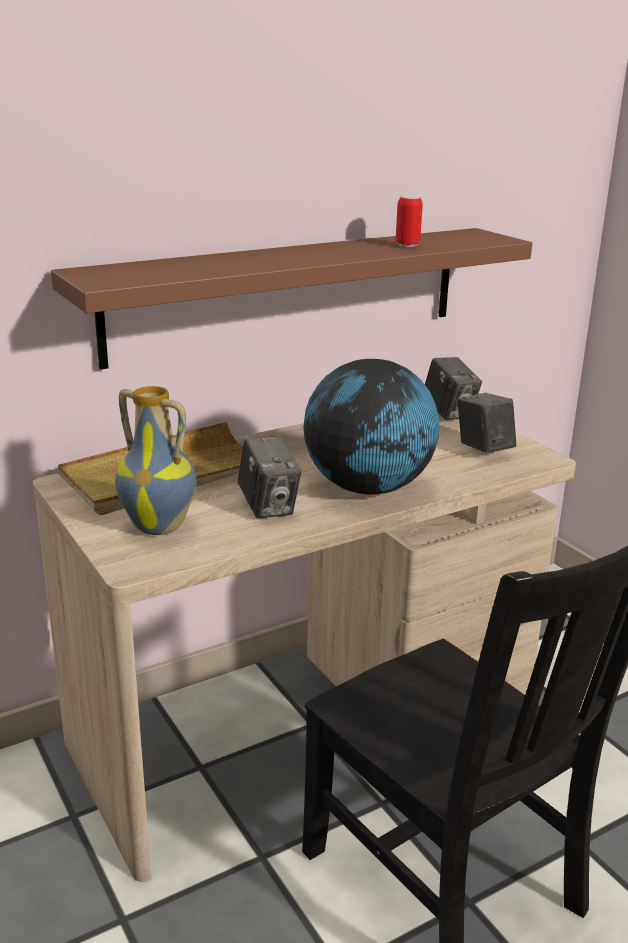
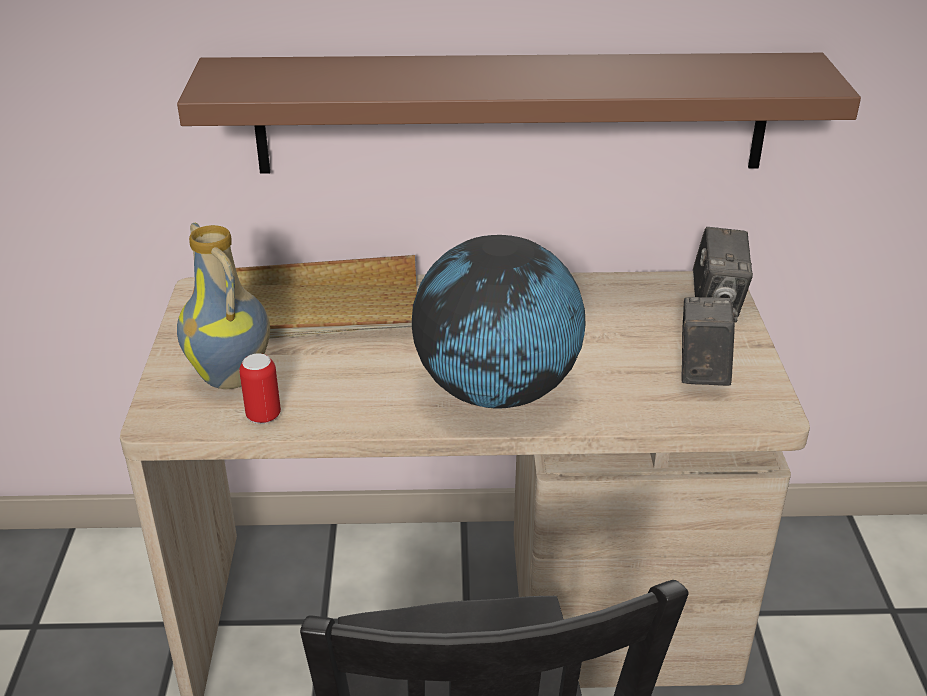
camera: 30 degrees right, 10 degrees up
(268, 507) = (362, 384): camera -> none
(407, 245) = (662, 78): can -> can (263, 416)

